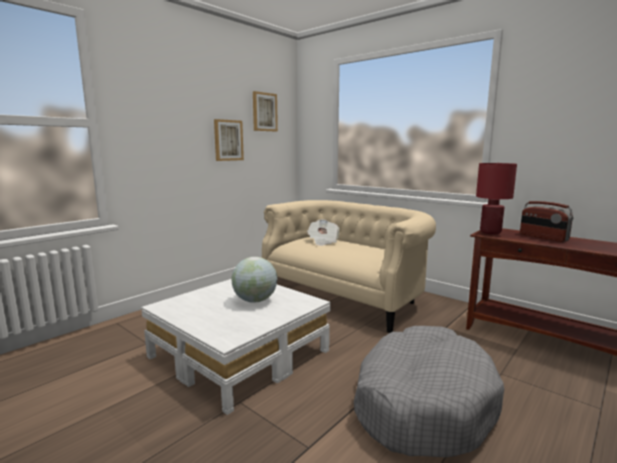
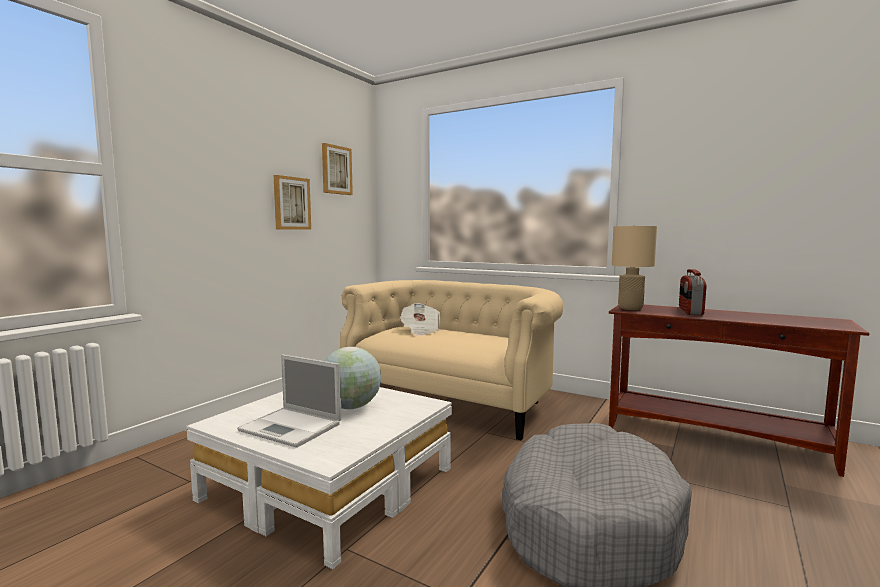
camera: 10 degrees left, 5 degrees down
(209, 313) = (292, 427): none -> laptop
(490, 233) = (630, 309): red table lamp -> beige table lamp
(543, 237) = (690, 311): radio -> radio turned 60 degrees clockwise

